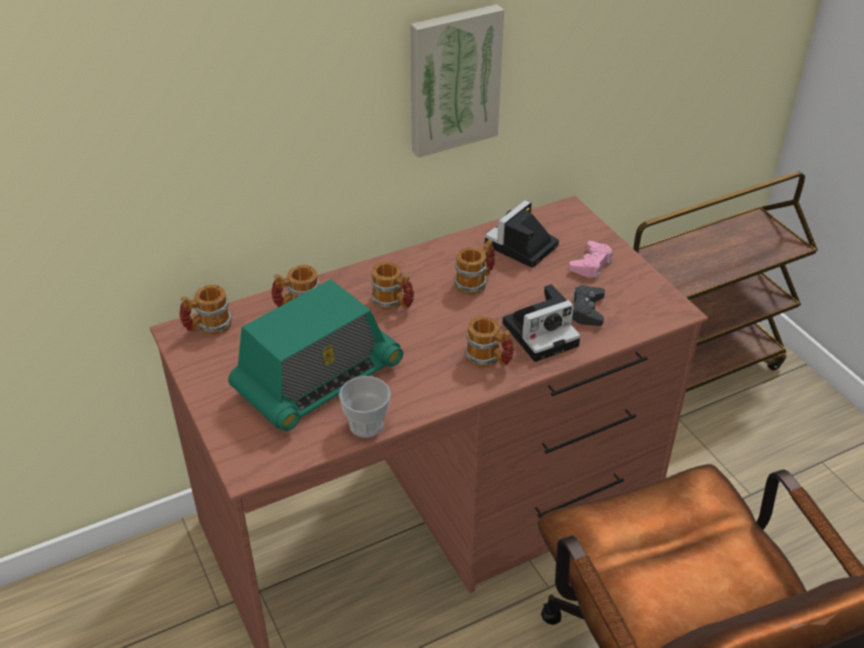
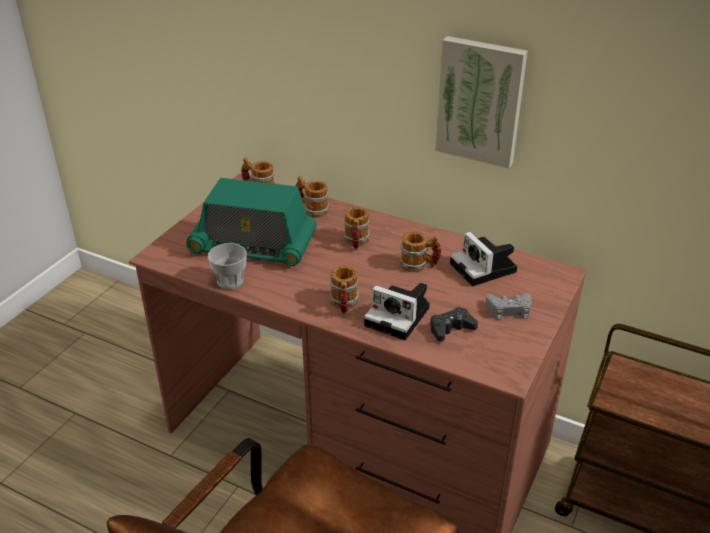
camera: 55 degrees right, 5 degrees down
(520, 247) = (485, 269): camera -> camera turned 120 degrees counterclockwise
(591, 264) = (509, 310): pink game controller -> grey game controller

